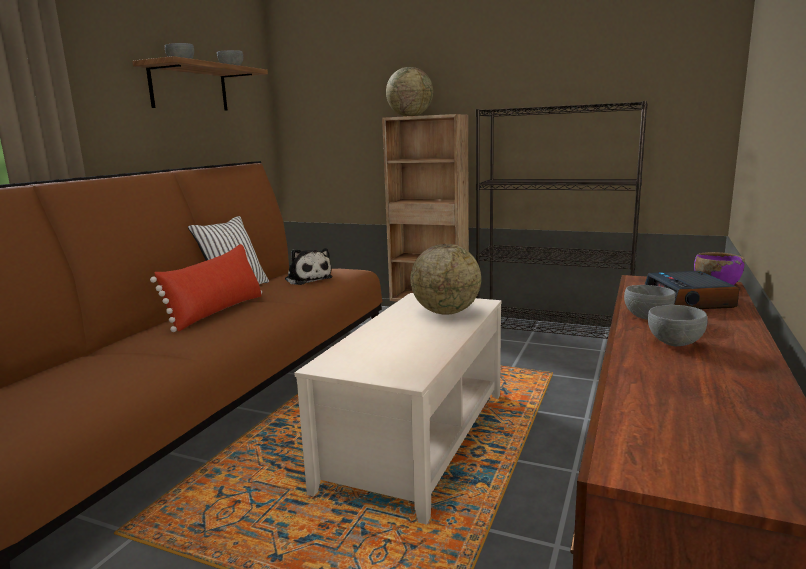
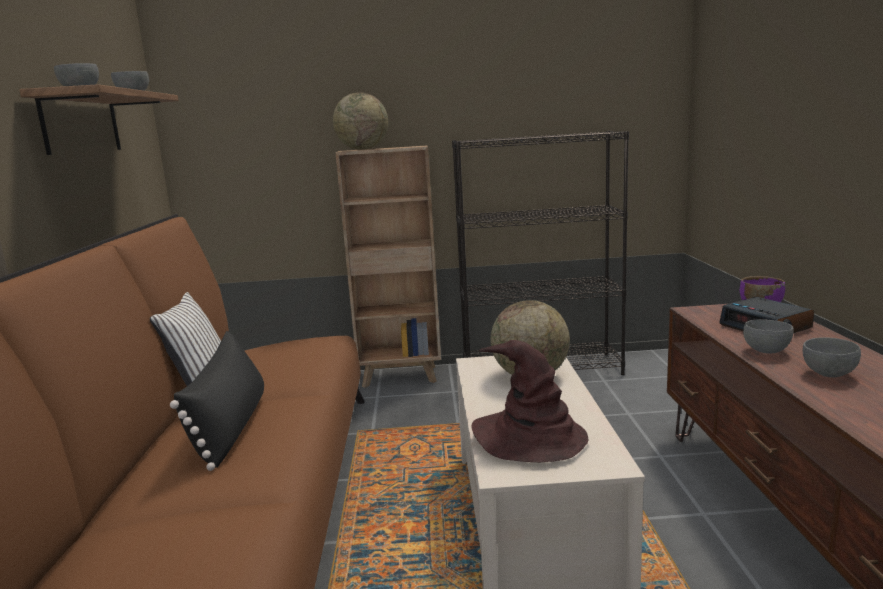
camera: 25 degrees left, 0 degrees up
(217, 311) = (231, 427): red pillow -> black pillow
(307, 279) = (293, 360): plush toy -> none
(378, 350) = (529, 437): none -> brown hat

